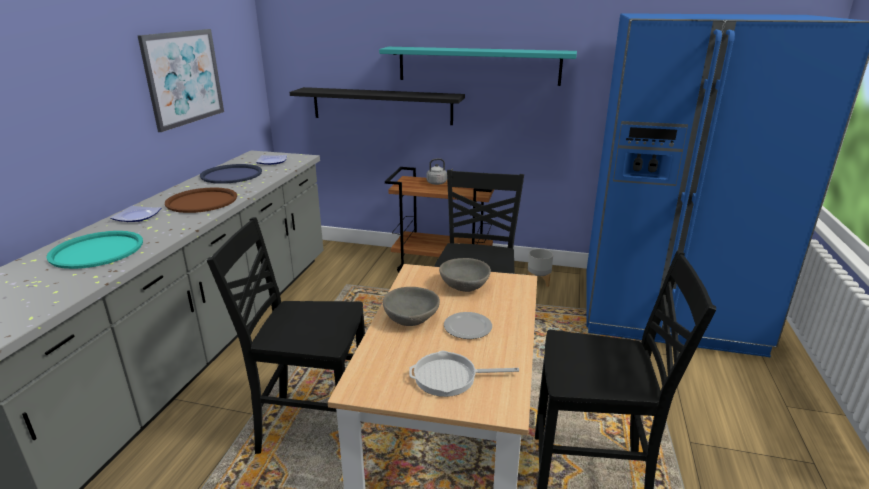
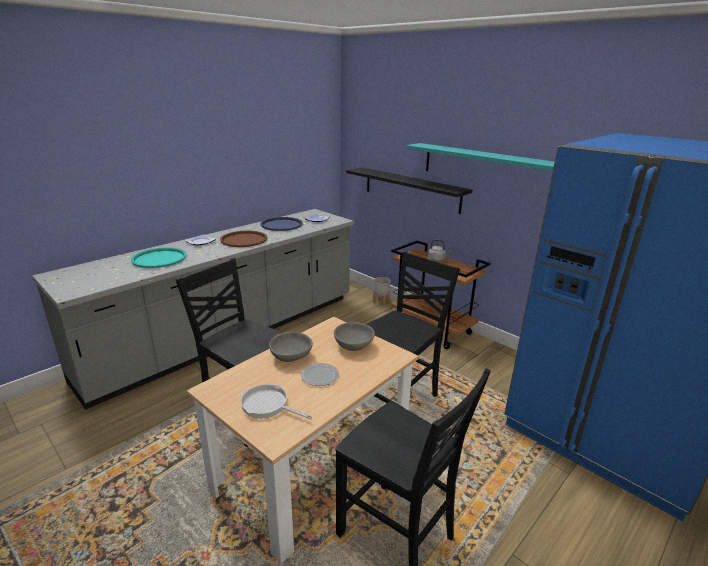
camera: 30 degrees right, 0 degrees up
(184, 78) = (265, 154): picture -> none
(538, 282) = (501, 367): grey planter -> grey planter (380, 301)

